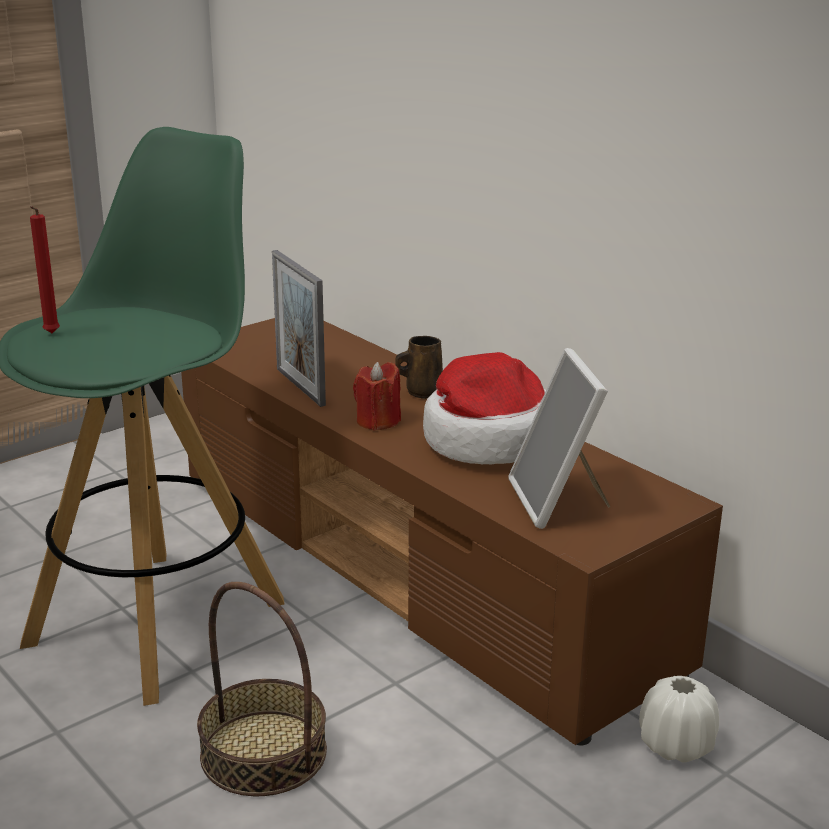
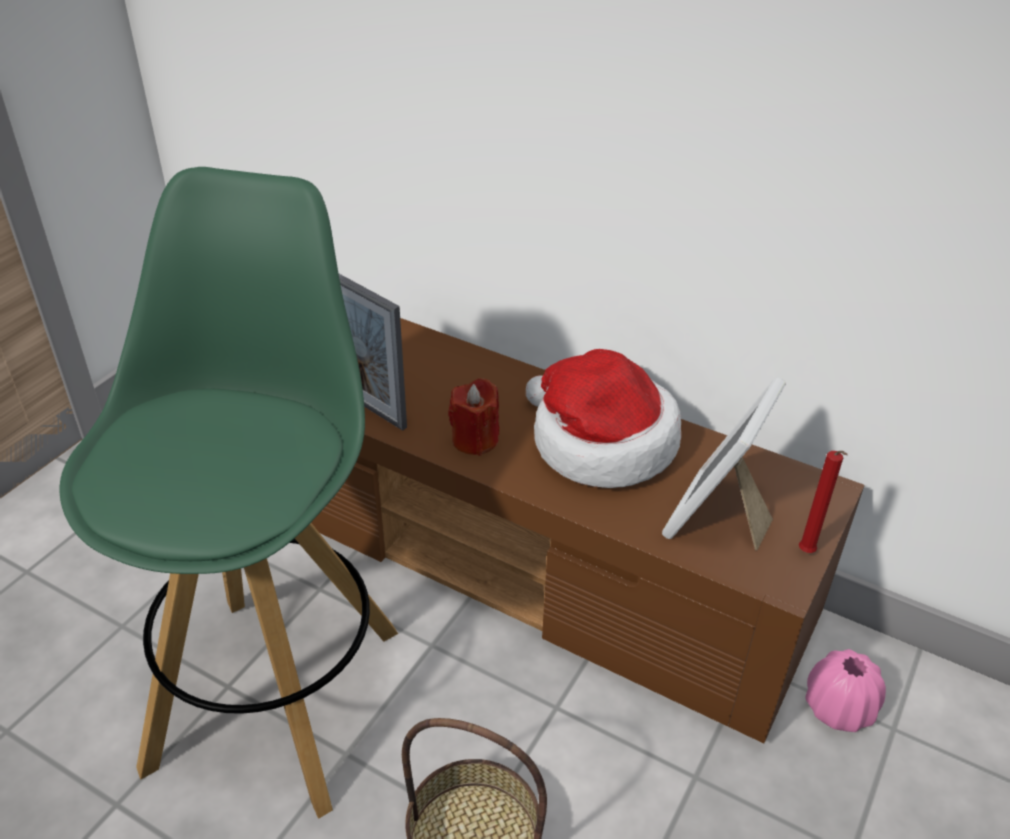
camera: 20 degrees left, 15 degrees up
(50, 334) = (127, 474): red candle -> red candle (807, 554)
(421, 392) = (495, 385): brown mug -> none
(558, 501) = (718, 518): picture frame -> picture frame turned 60 degrees clockwise
(676, 745) = (838, 708): white vase -> pink vase

